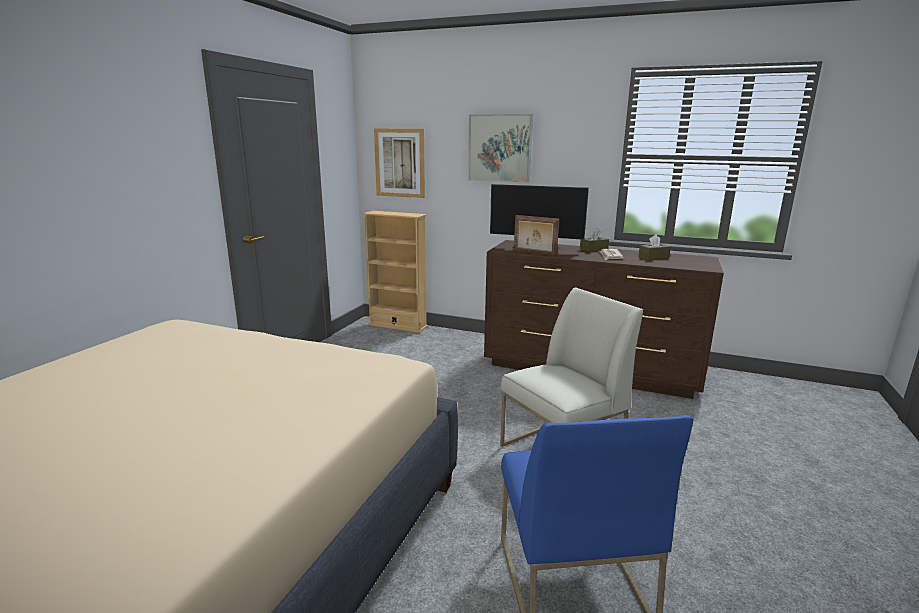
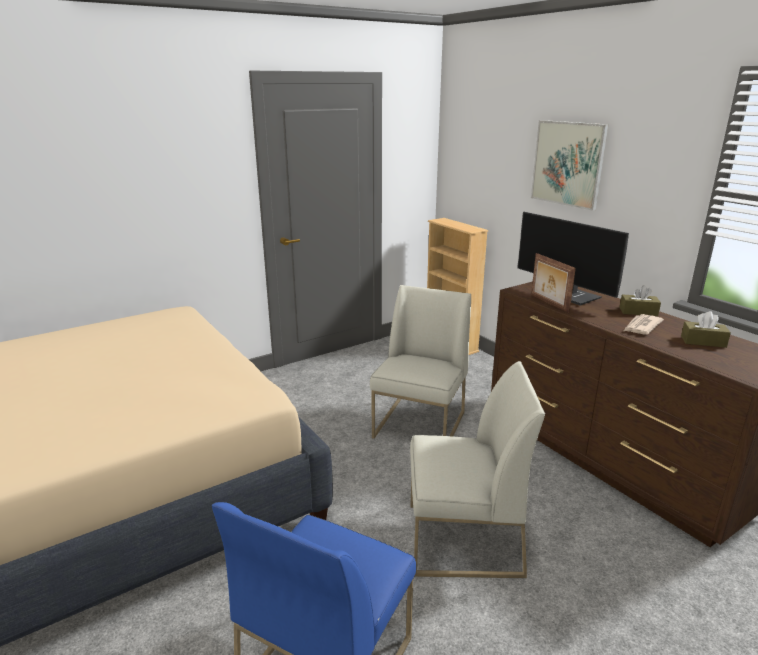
camera: 35 degrees right, 5 degrees up
(400, 163) = (472, 169): picture -> none
(441, 388) = (420, 425): none -> white chair

